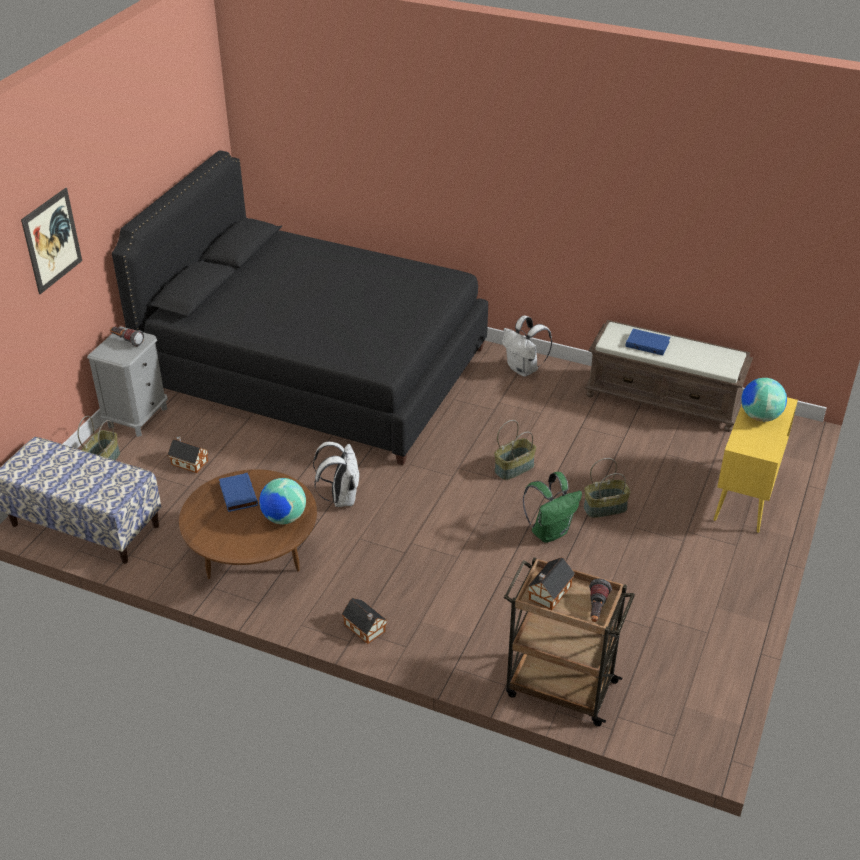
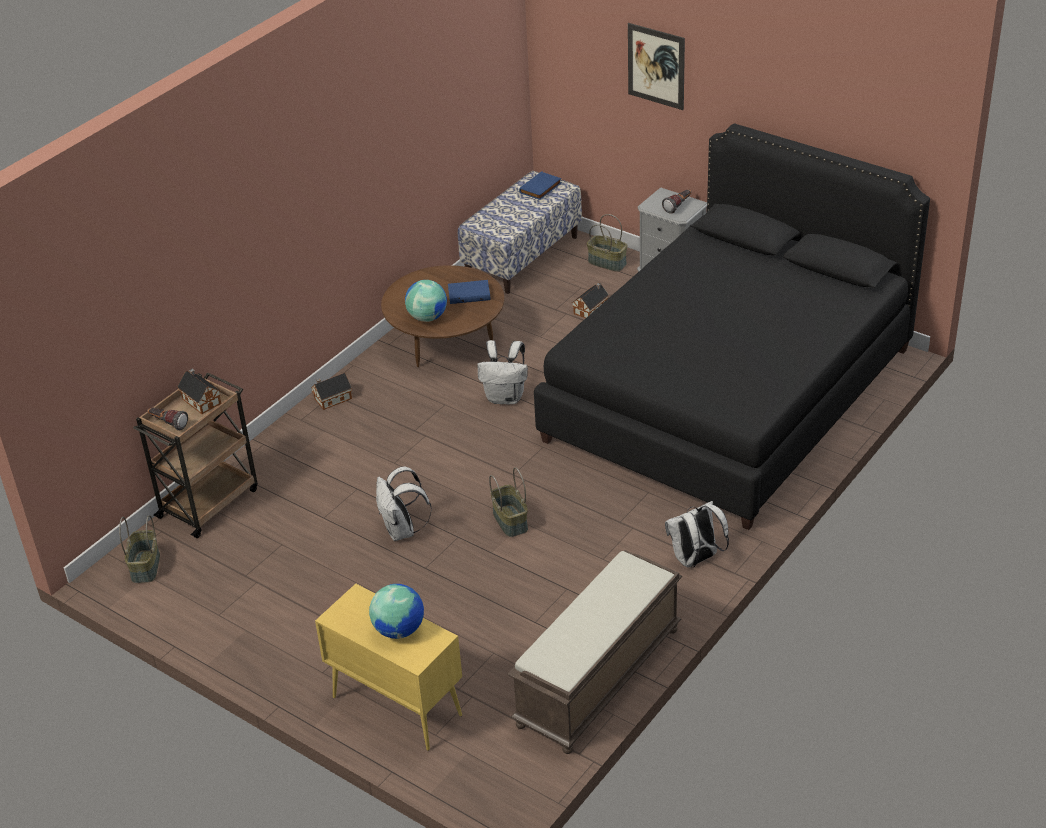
camera: 105 degrees right, 0 degrees up
(550, 532) = (402, 531): green backpack -> white backpack
(605, 507) = (422, 579): basket -> basket (146, 567)
(648, 344) = (613, 597): blue book -> blue book (541, 188)

